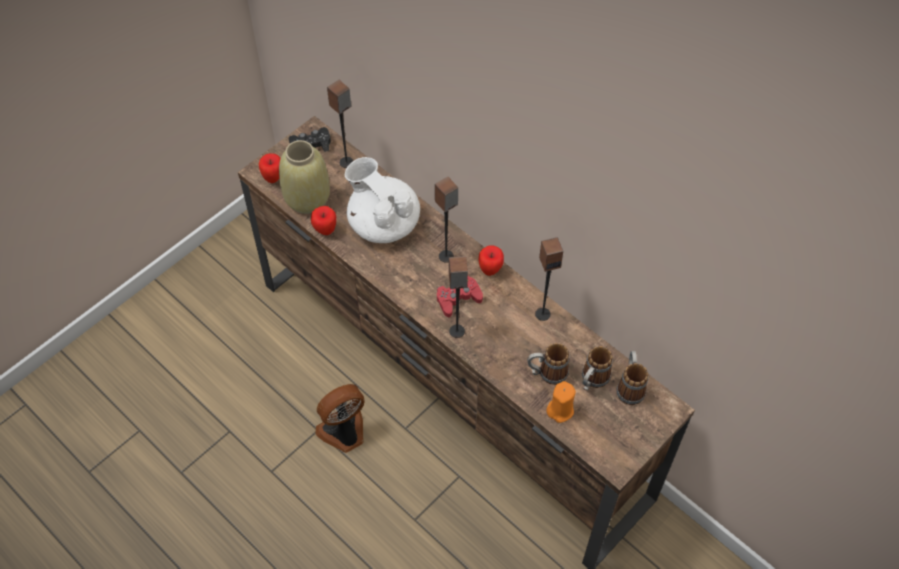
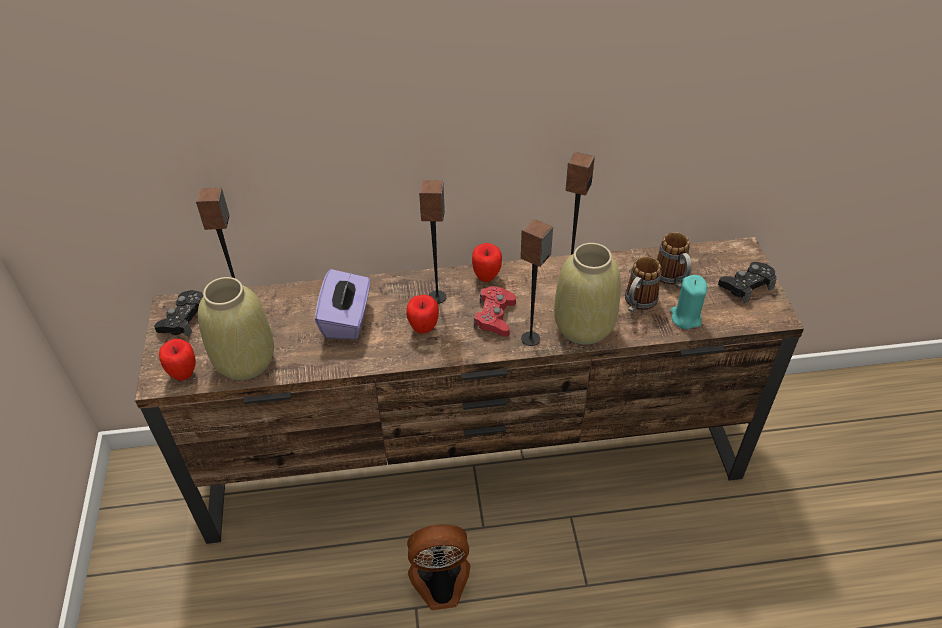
camera: 50 degrees left, 10 degrees down
(325, 231) = (302, 369): apple -> apple (423, 329)
(344, 432) = (440, 584): fan -> fan turned 75 degrees clockwise
(383, 223) = (347, 319): white teapot -> purple tissue box
(495, 353) = (582, 326): none -> beige vase
(560, 410) = (685, 318): orange candle -> turquoise candle
(629, 386) = (698, 260): mug -> none
(631, 431) = (746, 285): none -> black game controller

